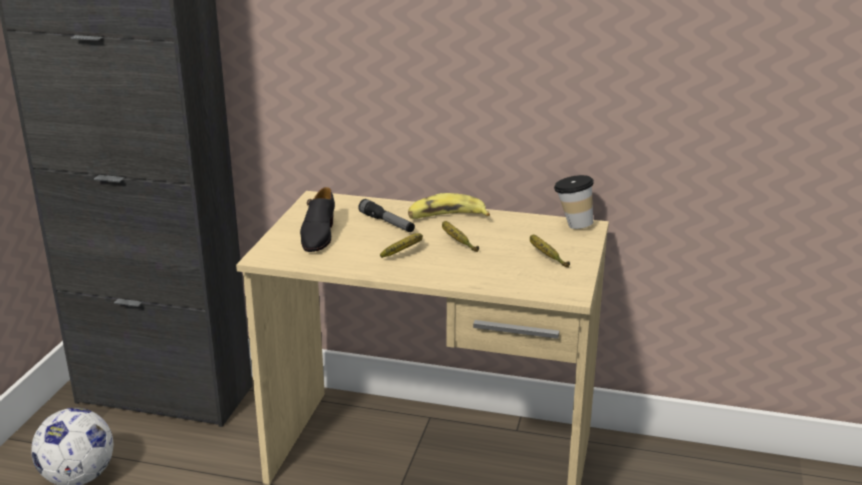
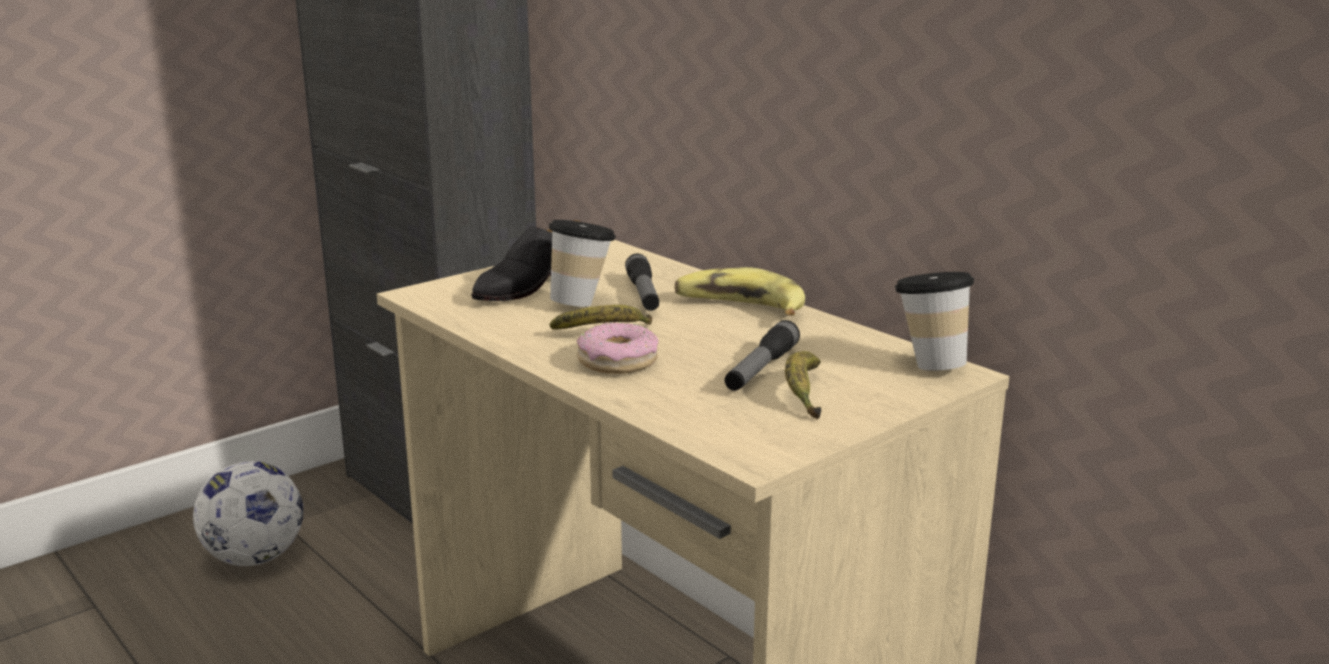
camera: 35 degrees right, 5 degrees down
(364, 237) = (582, 302): none -> cup
(438, 265) = (617, 361): none -> donut
(456, 242) = (698, 340): banana -> none
(508, 250) = (760, 369): none -> flashlight

